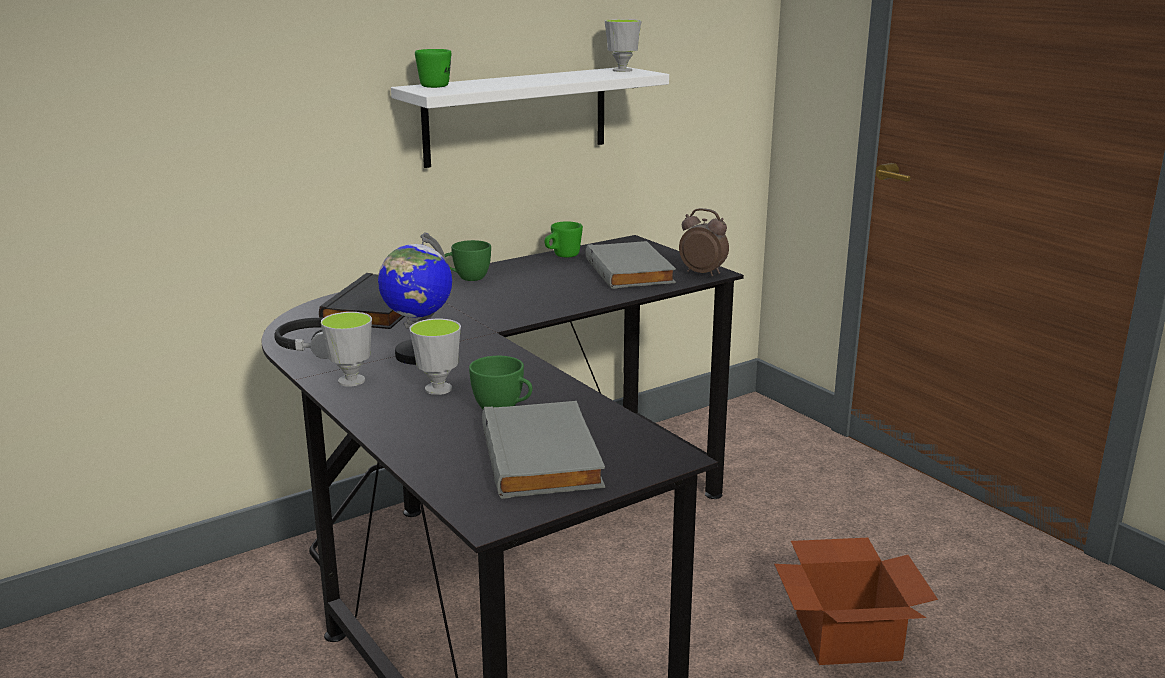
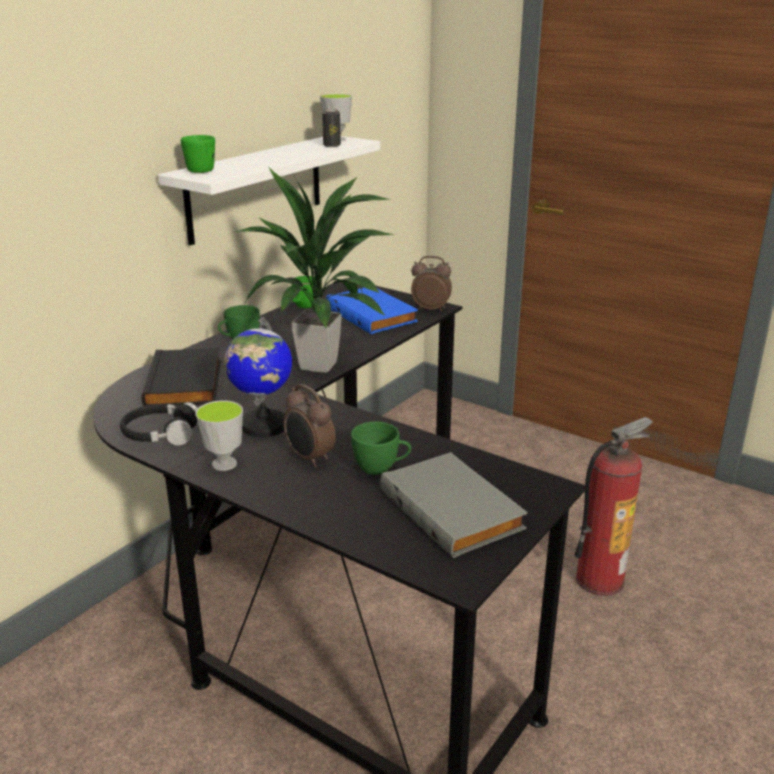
camera: 20 degrees left, 5 degrees up
(438, 389) = (309, 458): cup -> alarm clock
(528, 311) = (320, 366): none -> potted plant
(607, 75) = (332, 146): none -> can
(631, 271) = (373, 314): grey book -> blue book
(848, 634) = (599, 579): cardboard box -> fire extinguisher

